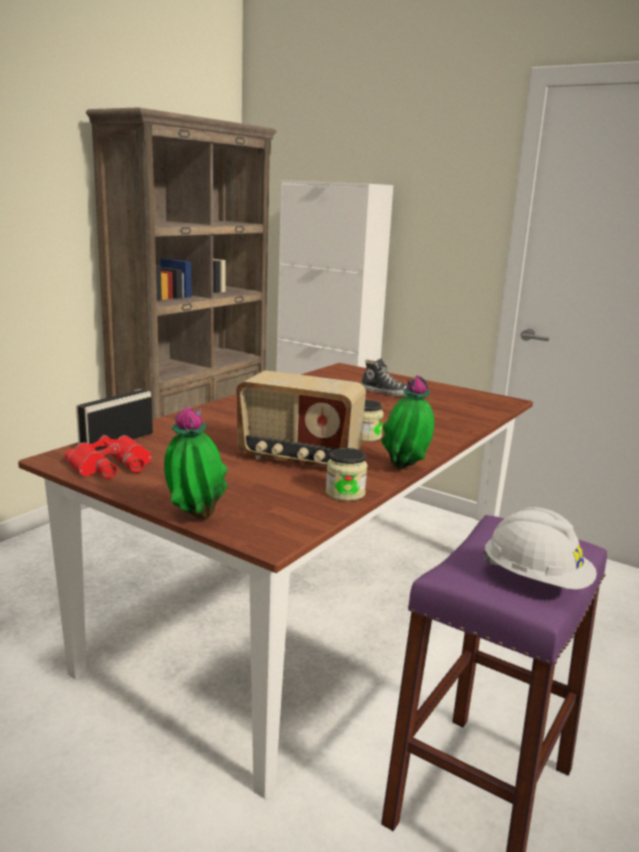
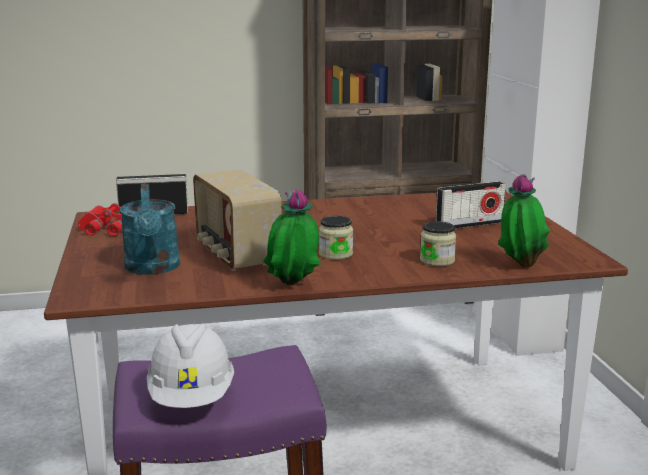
camera: 45 degrees right, 0 degrees up
(194, 518) = (72, 271): potted plant -> potted plant (520, 265)
(262, 490) = (153, 268): none -> turquoise watering can
(345, 493) = (199, 287): jar -> jar (437, 260)
(388, 393) = (469, 225): shoe -> radio

